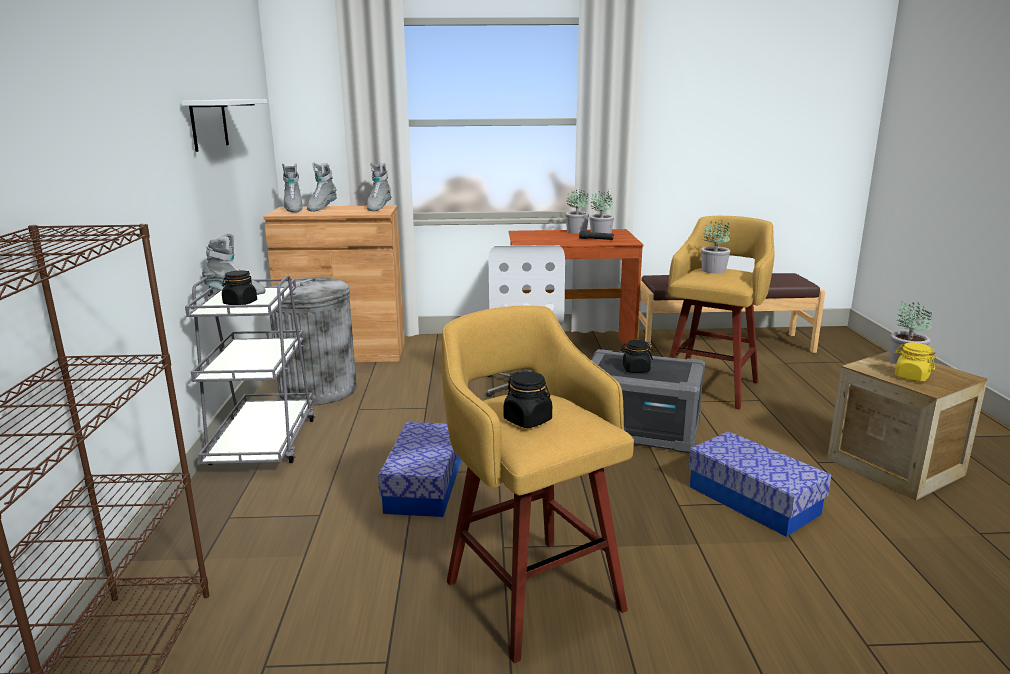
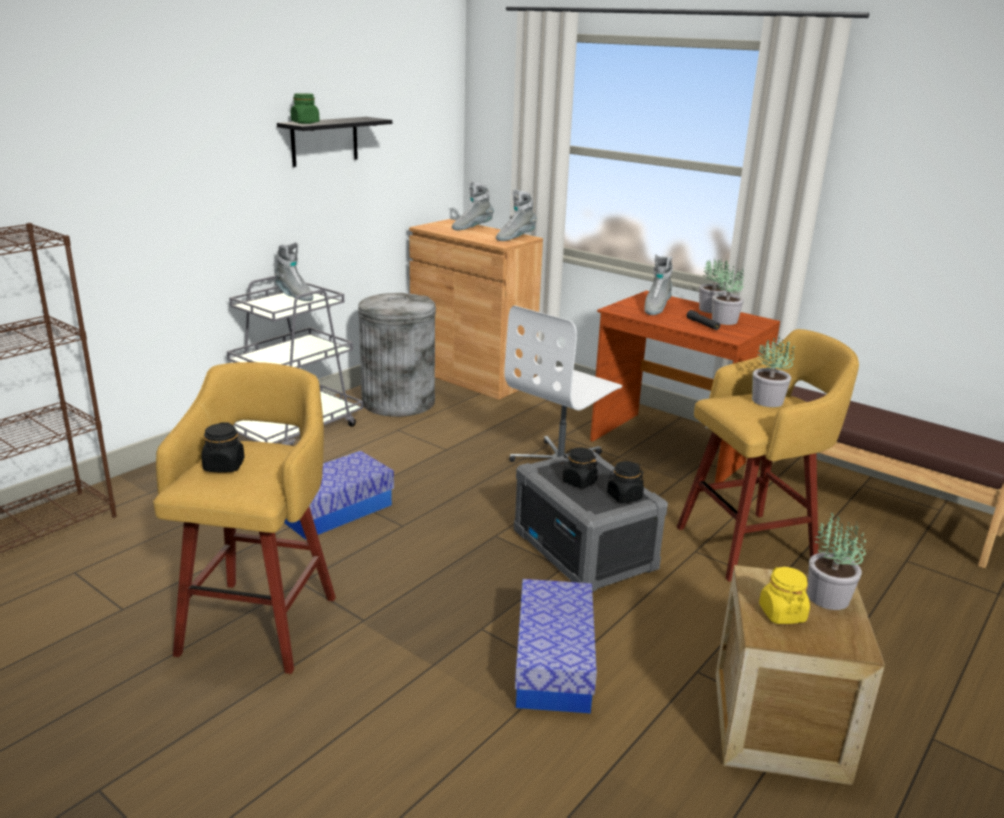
camera: 40 degrees right, 5 degrees up
(209, 124) = (324, 141): white shelf -> black shelf
(212, 99) = (305, 123): none -> green jar
(240, 303) = (278, 305): black jar -> black jar (624, 496)
(293, 209) = (448, 224): grey boot -> grey boot (656, 308)

